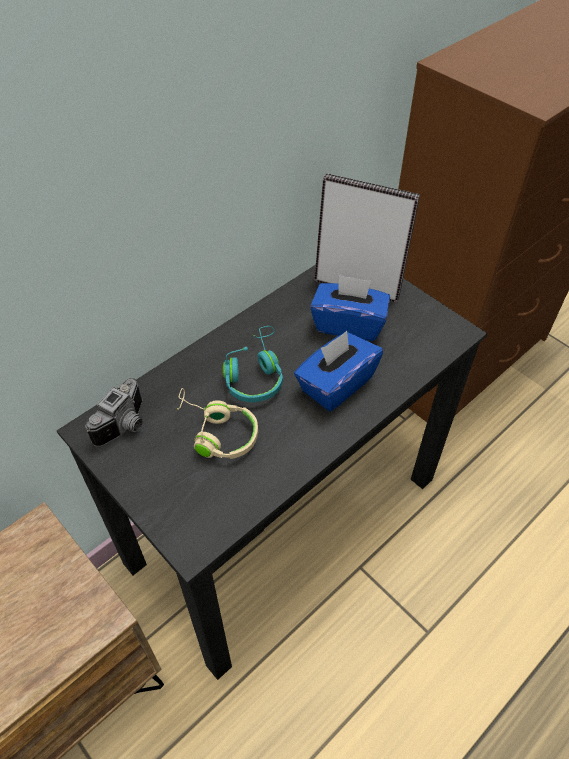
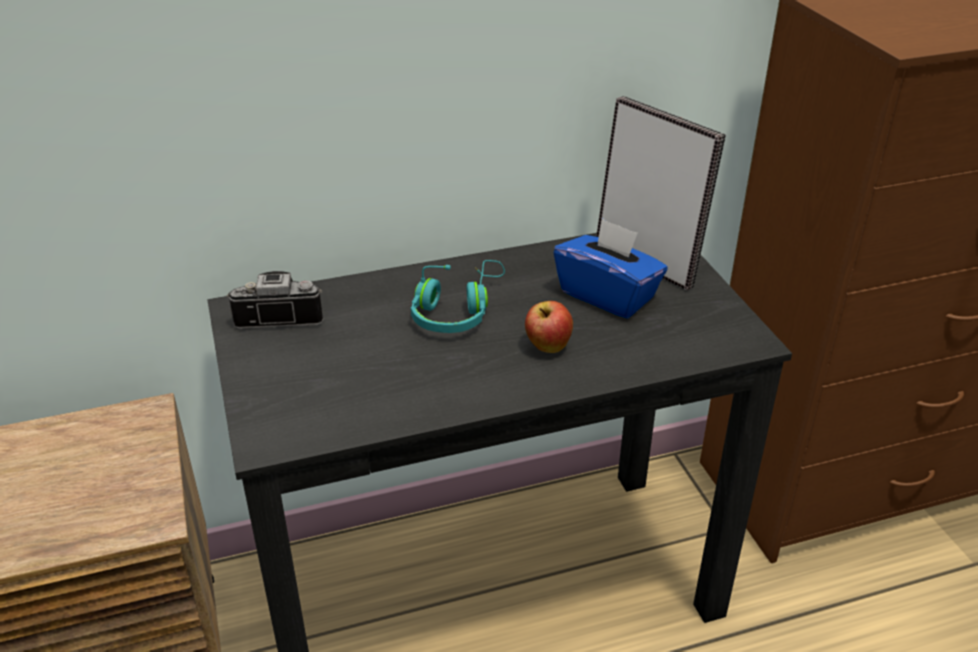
camera: 25 degrees right, 15 degrees down
(126, 425) = (280, 315): camera -> camera turned 150 degrees counterclockwise
(216, 432) = (372, 350): beige headphones -> none
(336, 384) = (547, 347): blue tissue box -> apple

